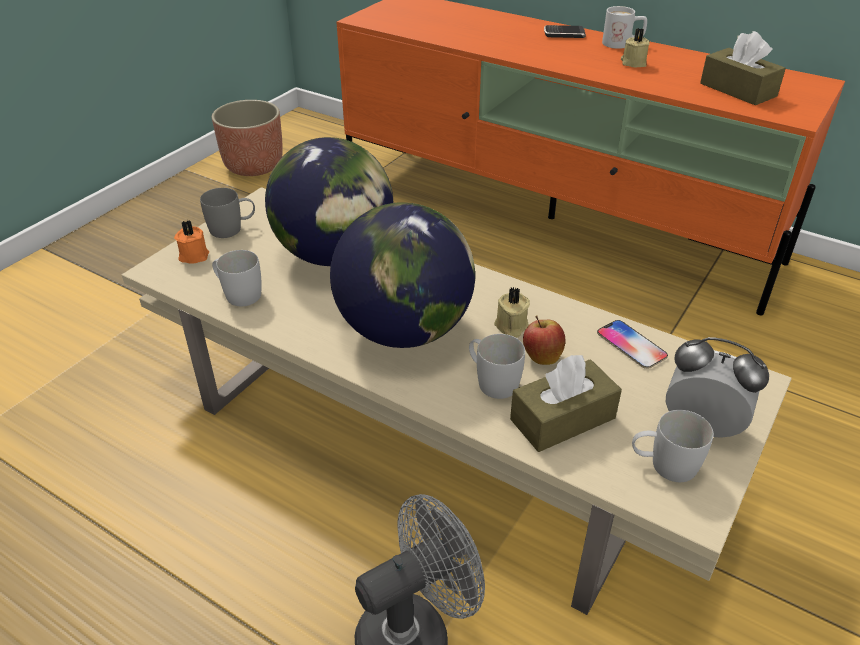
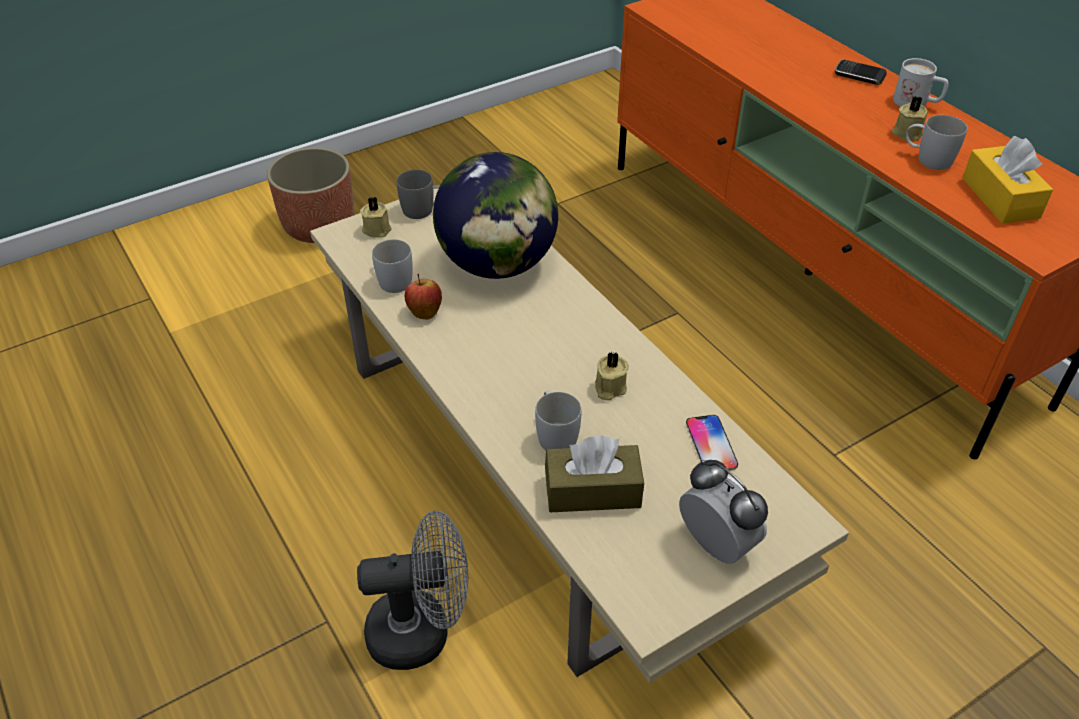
camera: 25 degrees right, 5 degrees up
(193, 255) = (377, 229): orange candle -> beige candle
(254, 166) = (530, 129): planter -> planter (319, 226)
(405, 330) = (511, 360): globe -> none
(541, 357) = (616, 427): apple -> apple (424, 312)
(664, 465) = (652, 565): white mug -> white mug (927, 159)
(738, 90) = (1000, 198): brown tissue box -> yellow tissue box

